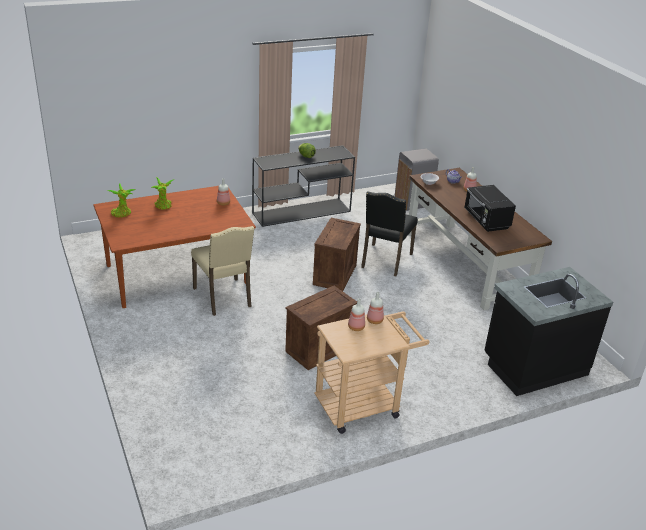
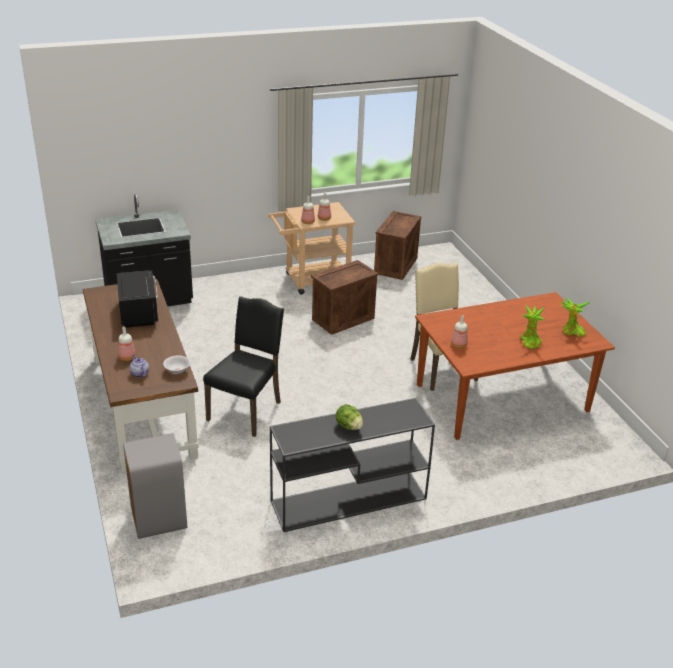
camera: 175 degrees left, 0 degrees up
(335, 275) = (314, 392): crate -> crate (395, 265)

